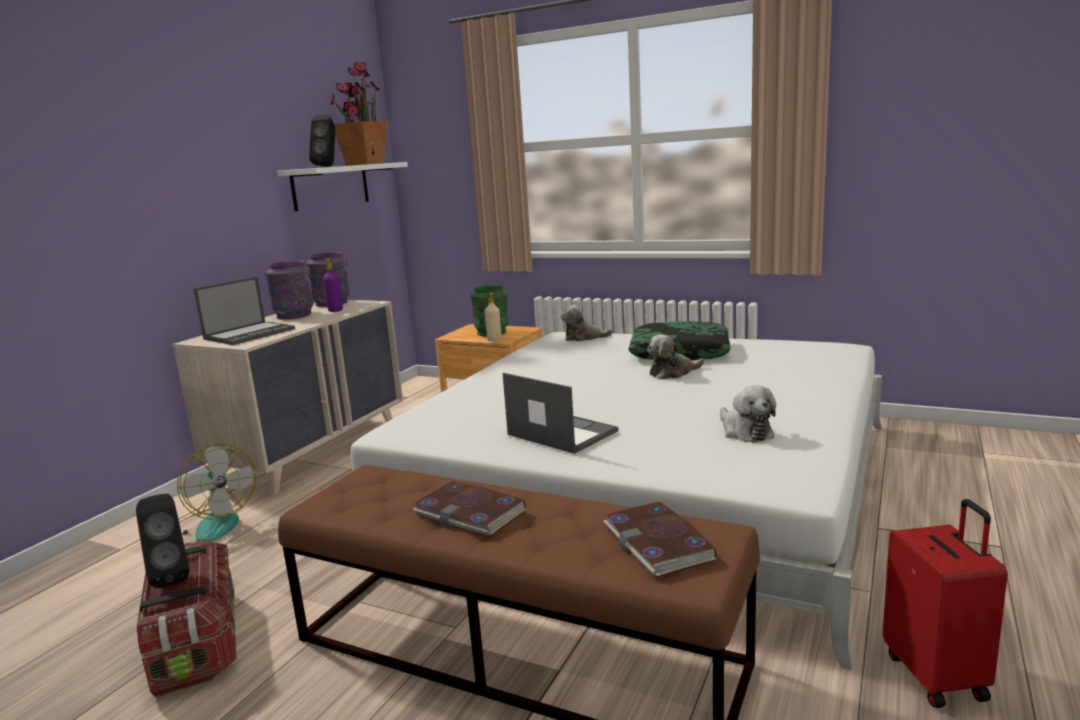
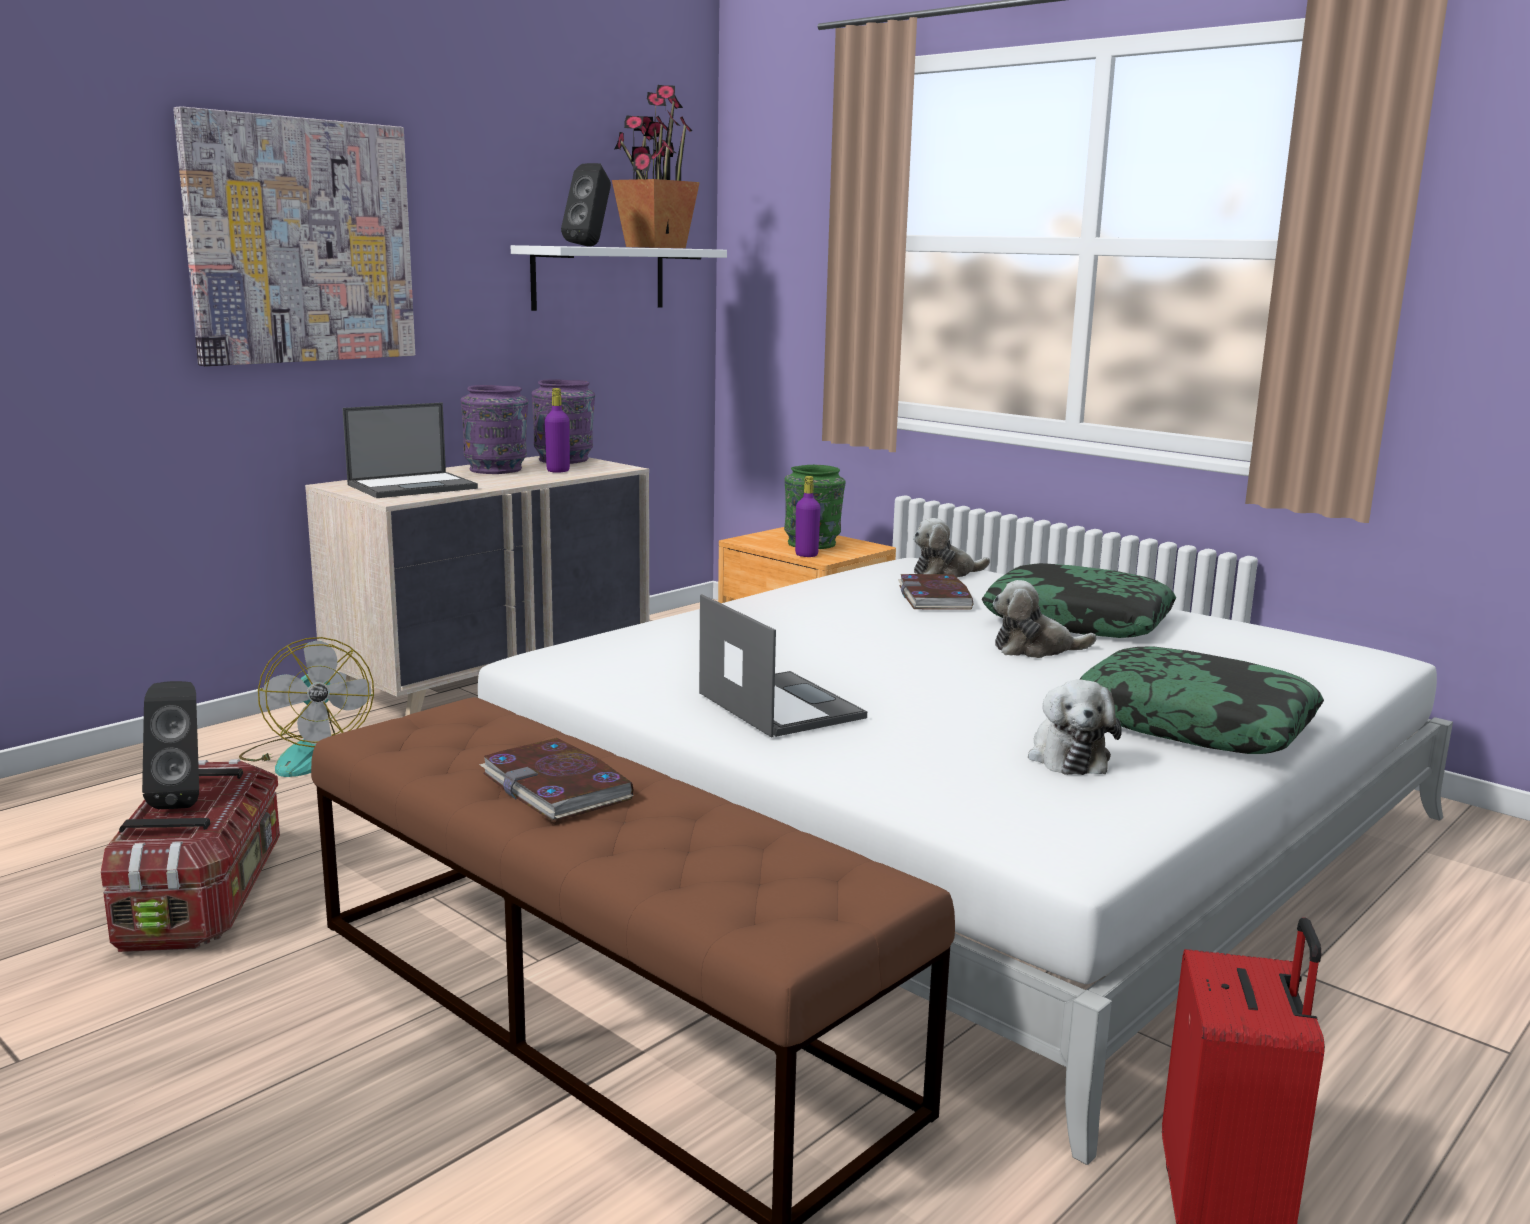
camera: 15 degrees right, 0 degrees up
(145, 180) = (300, 241): none -> picture
(494, 339) = (806, 555): beige bottle -> purple bottle
(584, 337) = (945, 573): plush toy -> plush toy turned 45 degrees counterclockwise
(658, 543) = (779, 880): book -> book (935, 598)
(790, 399) = (1194, 723): none -> pillow

